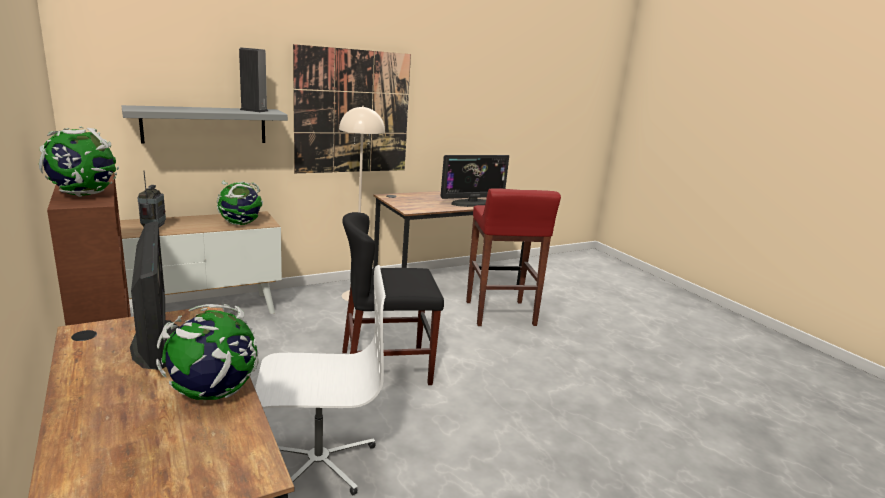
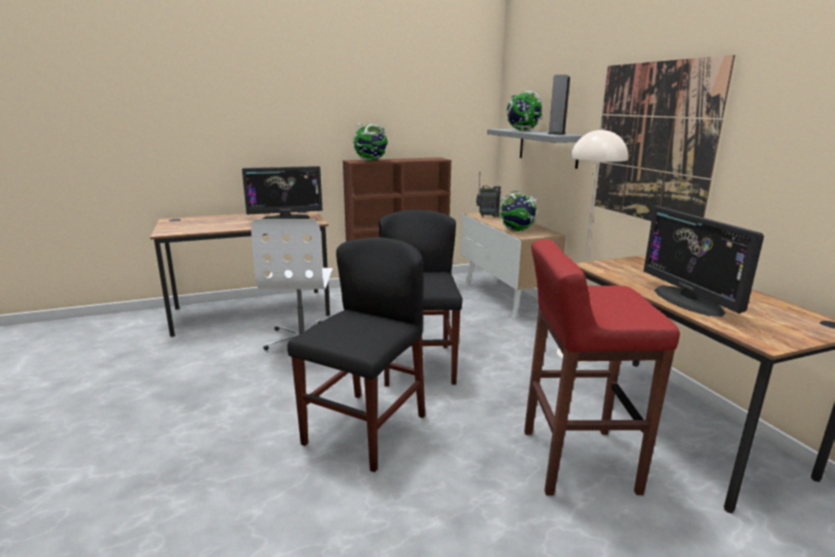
camera: 100 degrees right, 0 degrees up
(212, 393) = (230, 226): globe -> globe (522, 130)
(504, 391) = (365, 429): none -> black chair

